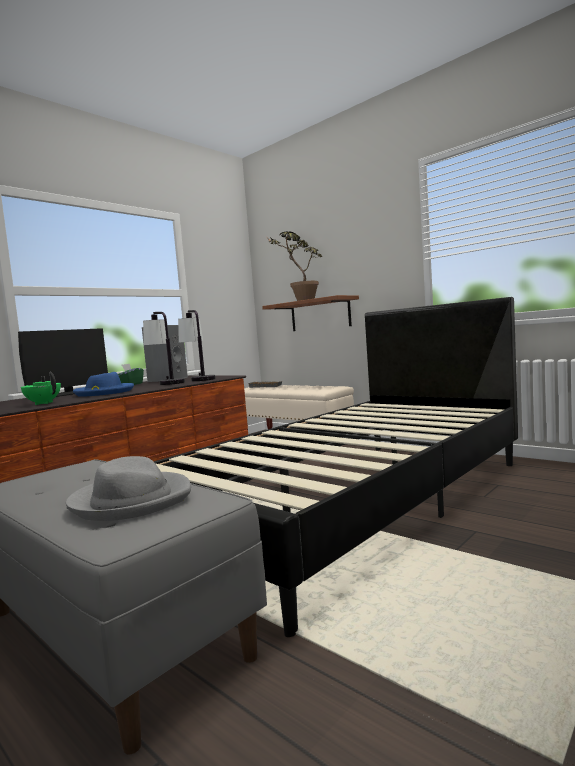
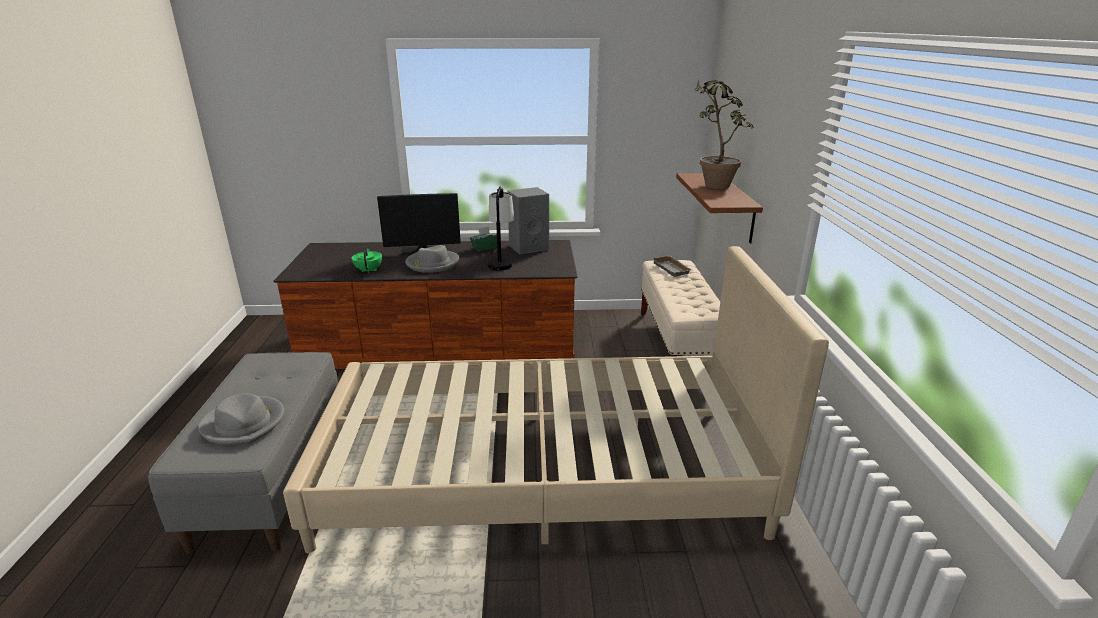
camera: 45 degrees right, 20 degrees up
(104, 392) = (432, 263): blue hat -> grey hat
(198, 379) = (532, 265): table lamp -> none
(354, 501) = (542, 472): black bed -> beige bed

